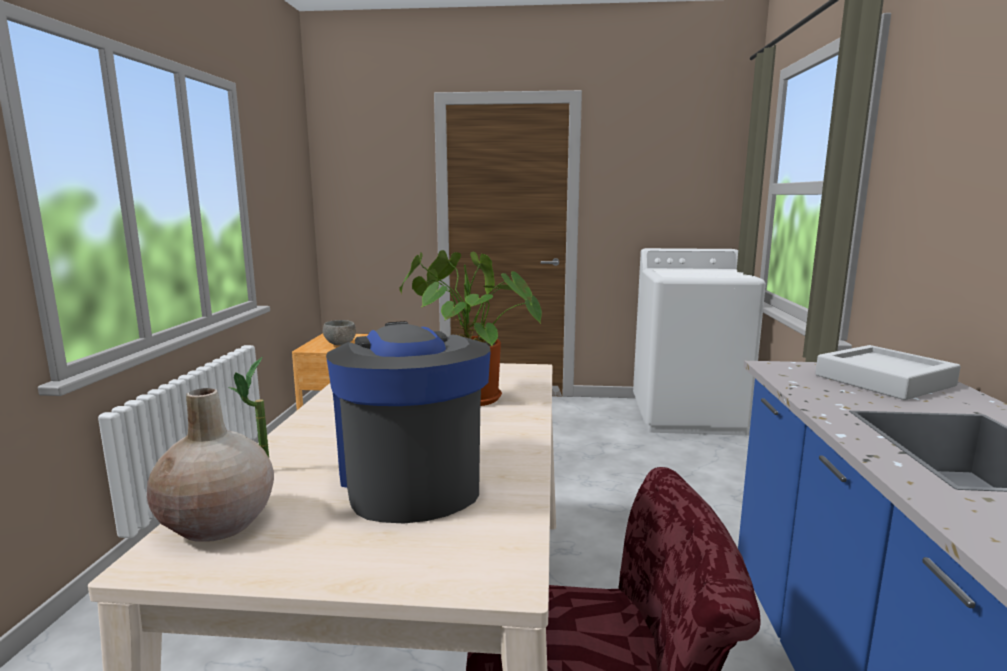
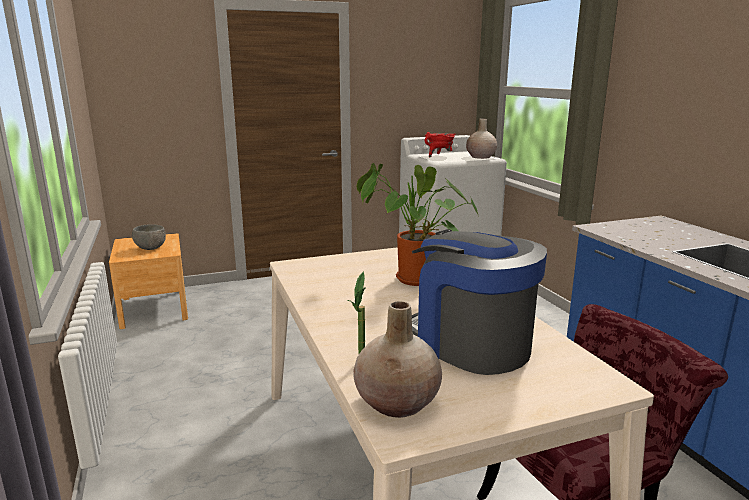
camera: 25 degrees left, 5 degrees up
(679, 271) = (439, 156): none -> red cooking pot
(732, 275) = (480, 157): none -> beige vase
(883, 380) = (660, 229): grey tray -> none

